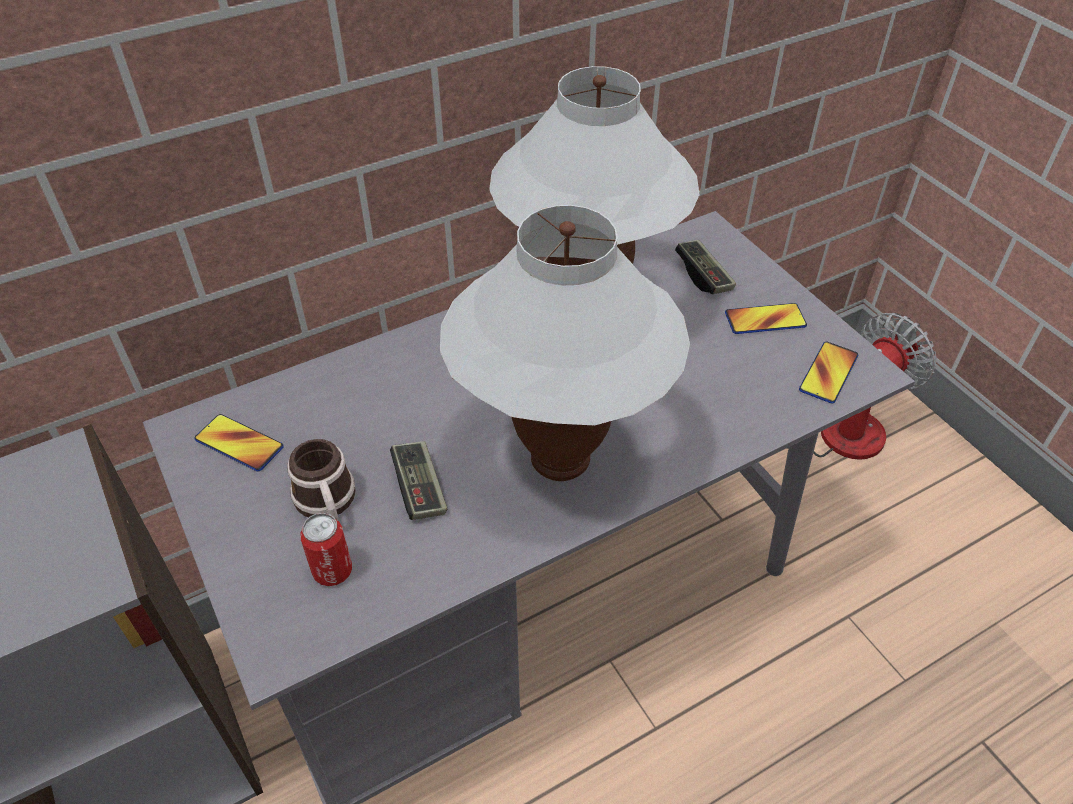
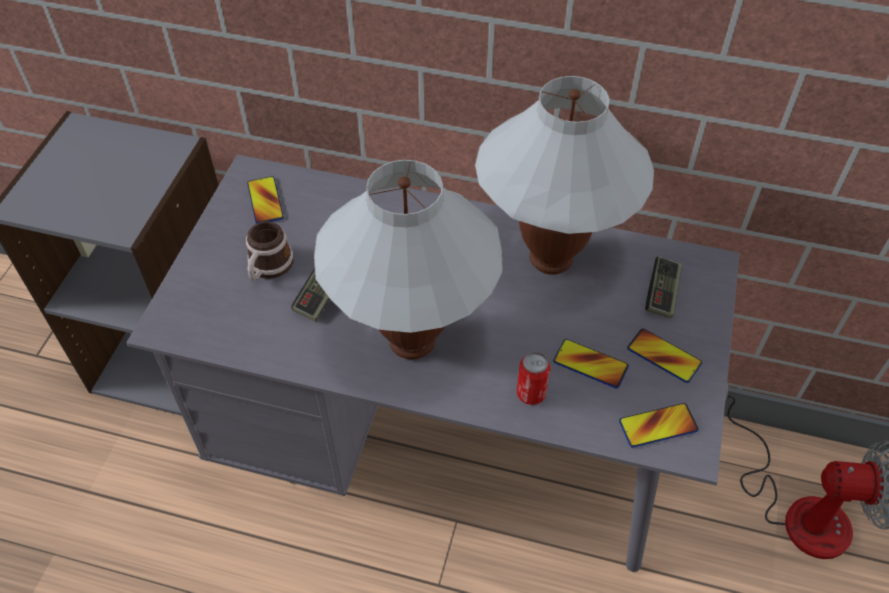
camera: 45 degrees right, 5 degrees up
(332, 571) = (230, 307): can -> can (531, 393)
(723, 366) = (590, 364): none -> phone

